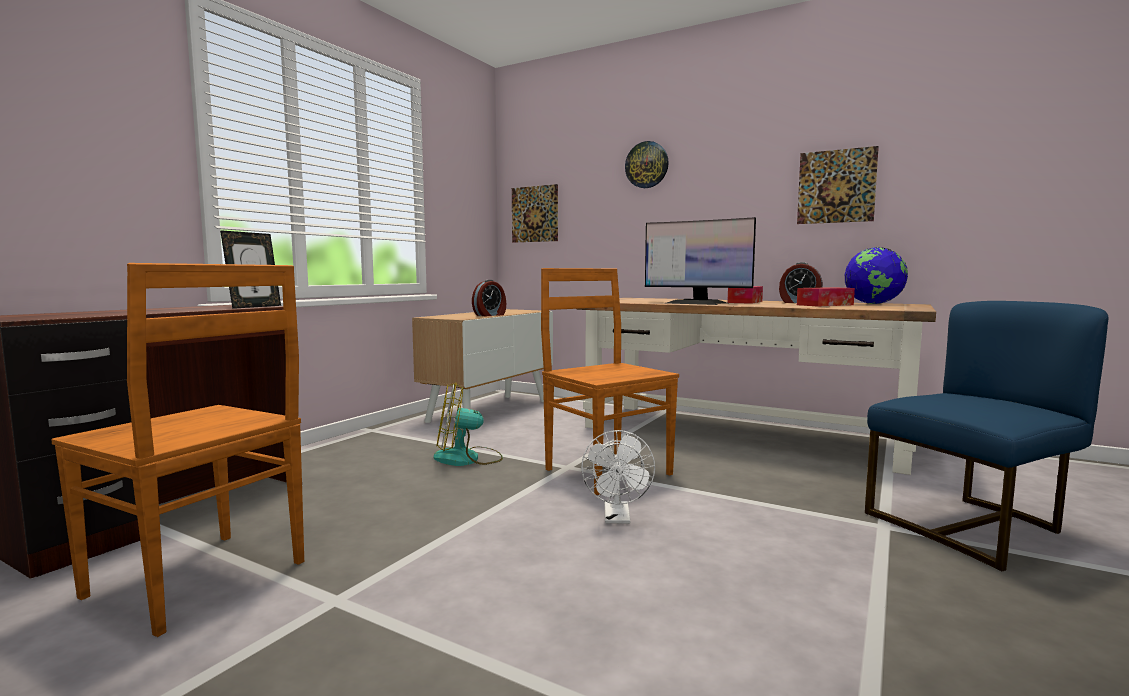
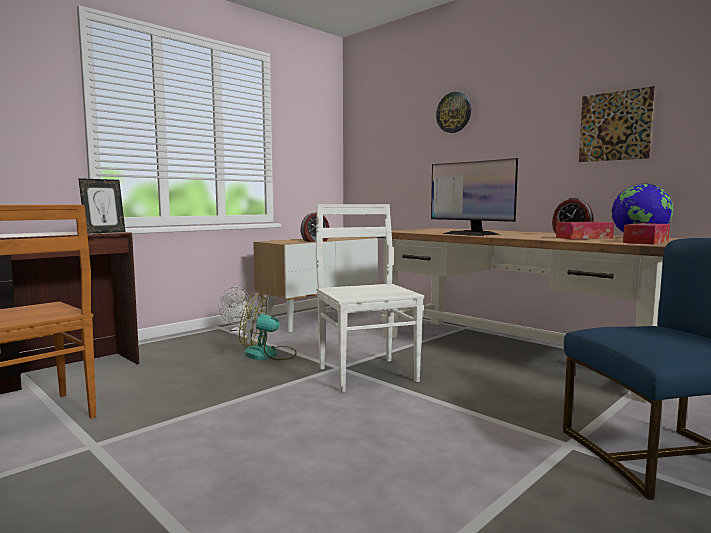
camera: 15 degrees right, 0 degrees up
(534, 214) = (369, 157): picture -> none
(606, 471) = (366, 373): brown chair -> white chair
(617, 518) = (340, 412): white fan -> white fan (238, 332)
(745, 302) = (521, 233): tissue box -> tissue box (646, 242)

